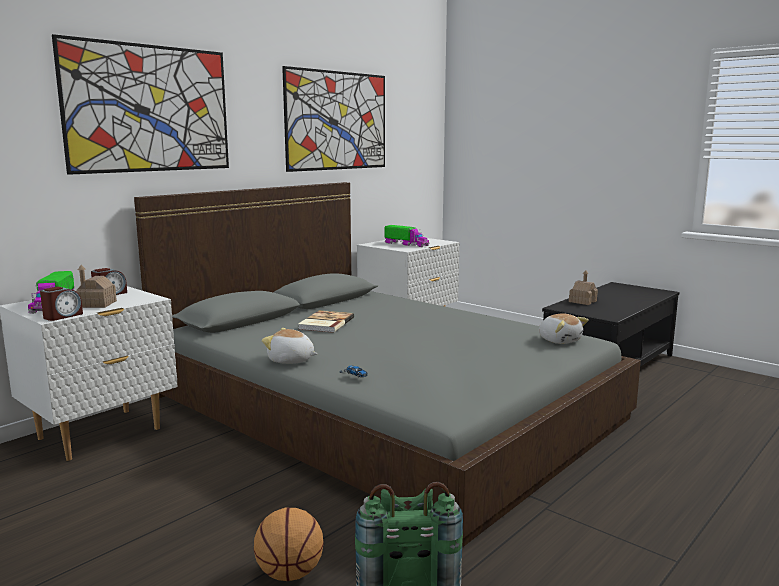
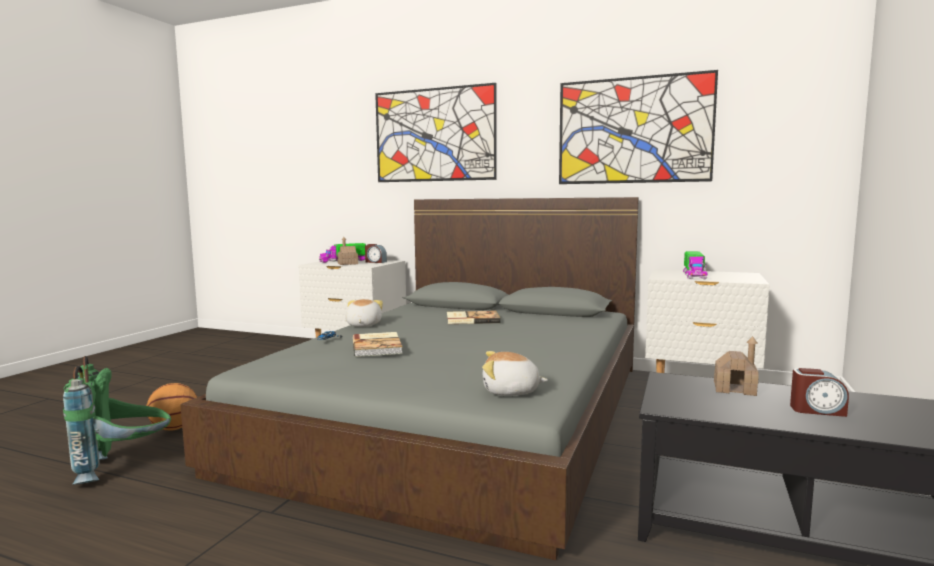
camera: 70 degrees right, 5 degrees down
(62, 316) = (316, 264): alarm clock -> alarm clock (817, 410)
(412, 359) = (378, 346): none -> book
(559, 340) = (510, 391): plush toy -> plush toy turned 60 degrees clockwise

